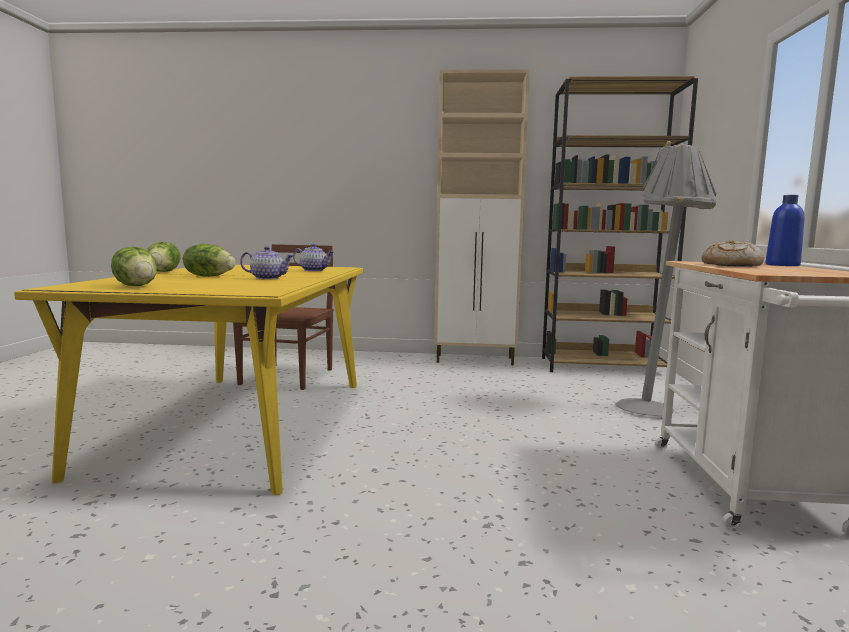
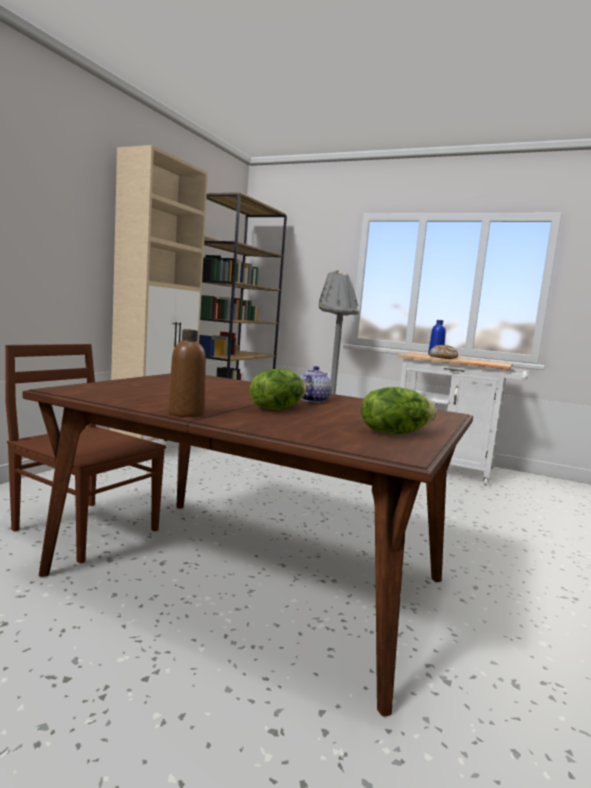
camera: 70 degrees left, 0 degrees up
(164, 272) = (186, 413): lettuce -> brown bottle
(240, 422) = (247, 577): yellow dining table -> brown dining table
(314, 270) = (221, 383): teapot -> none

